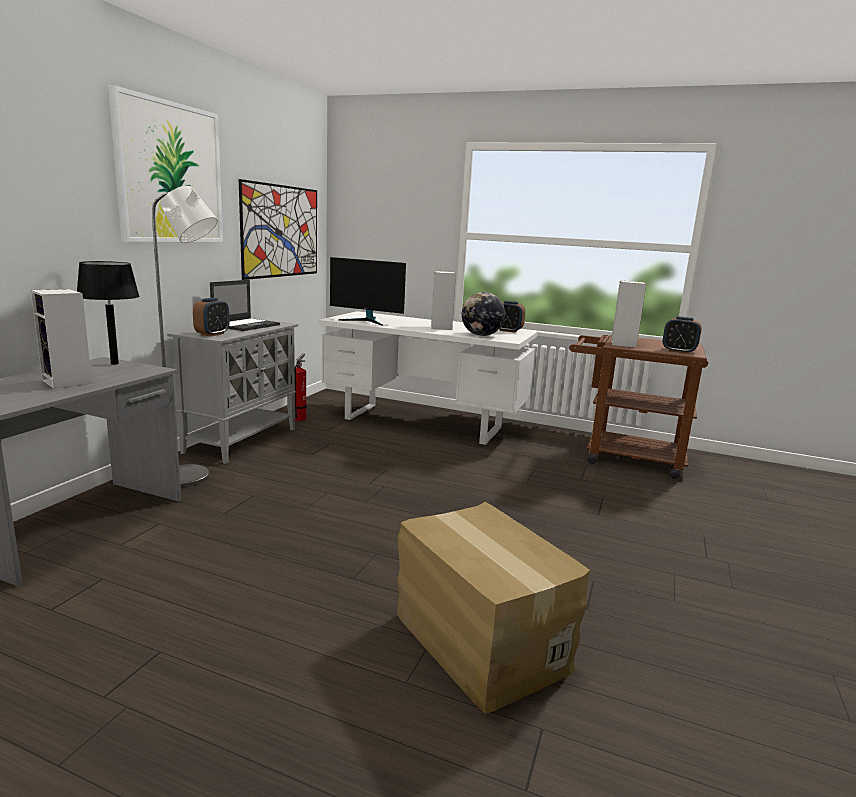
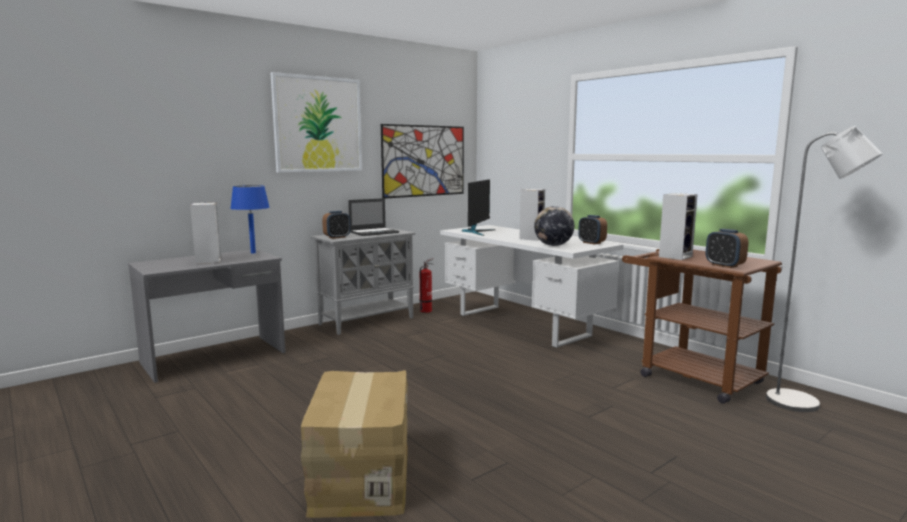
camera: 30 degrees right, 5 degrees down
(115, 363) = (253, 253): black table lamp -> blue table lamp
(192, 479) = (307, 341): grey floor lamp -> grey floor lamp (803, 404)
(367, 321) = (477, 232): monitor -> monitor turned 120 degrees counterclockwise

